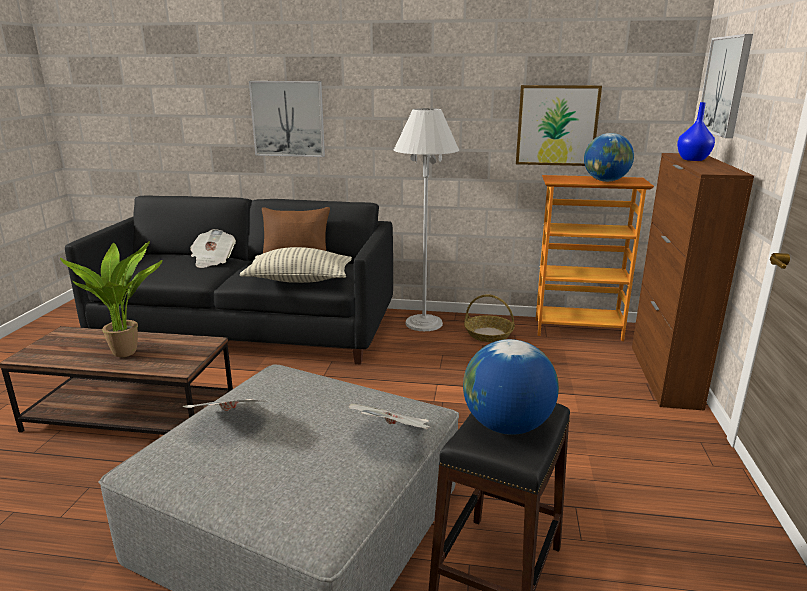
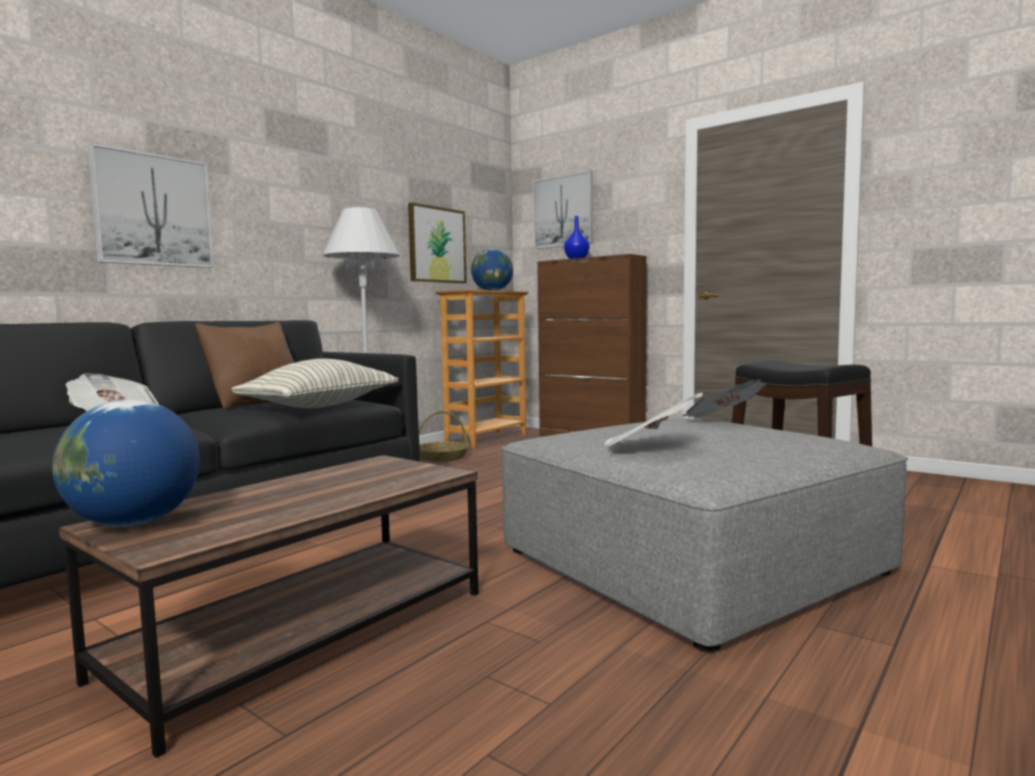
camera: 60 degrees left, 15 degrees down
(128, 351) = (321, 490): potted plant -> none
(506, 426) = (804, 364): globe -> globe (134, 523)

